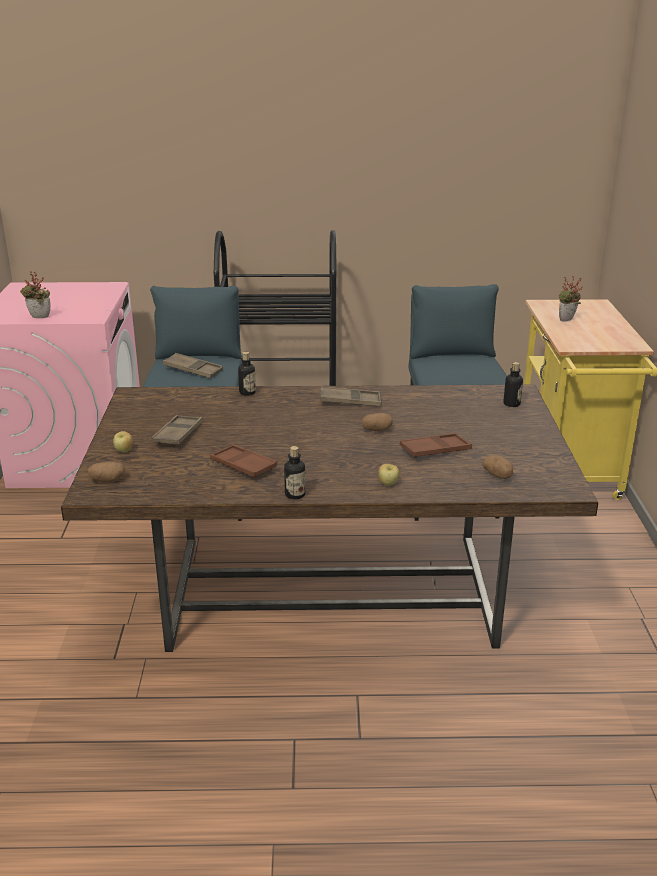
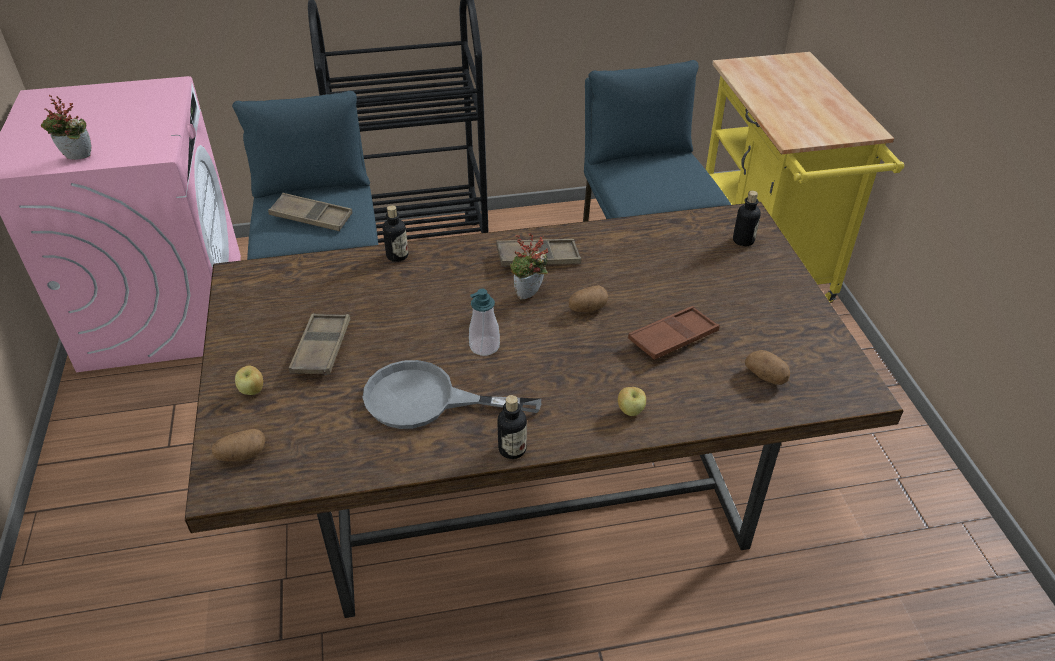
camera: 10 degrees left, 15 degrees up
(243, 465) = (427, 400): brown tray -> grey frying pan
(294, 443) = (484, 346): none -> soap dispenser
(567, 320) = (774, 93): potted plant -> potted plant (529, 296)

